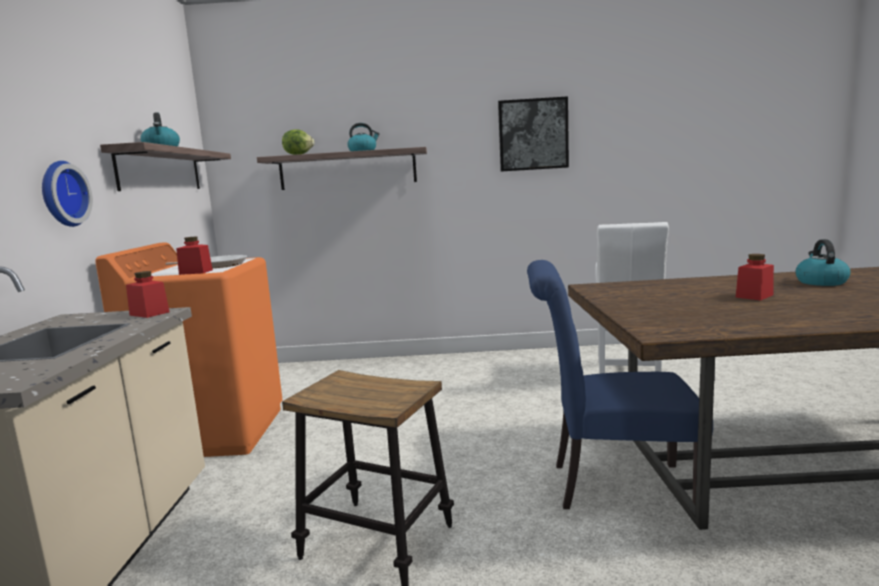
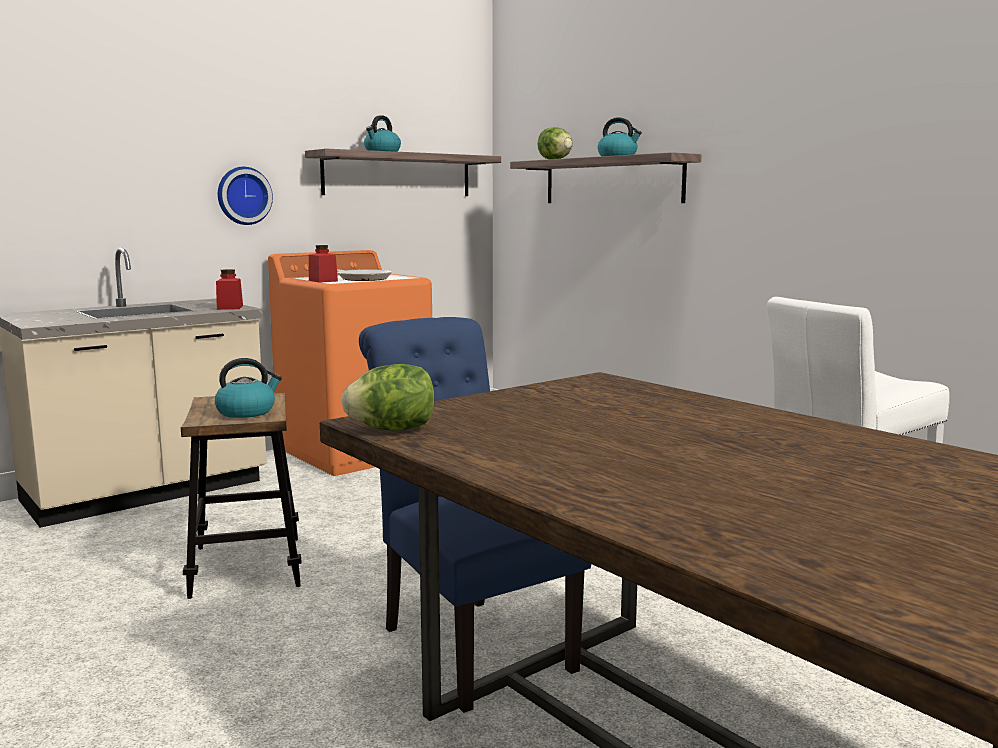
camera: 50 degrees right, 0 degrees up
(533, 134) = (855, 133): picture -> none
(693, 331) = (392, 430): none -> lettuce
(754, 296) = (655, 437): red jar -> none
(820, 282) = (856, 460): kettle -> kettle (247, 412)

